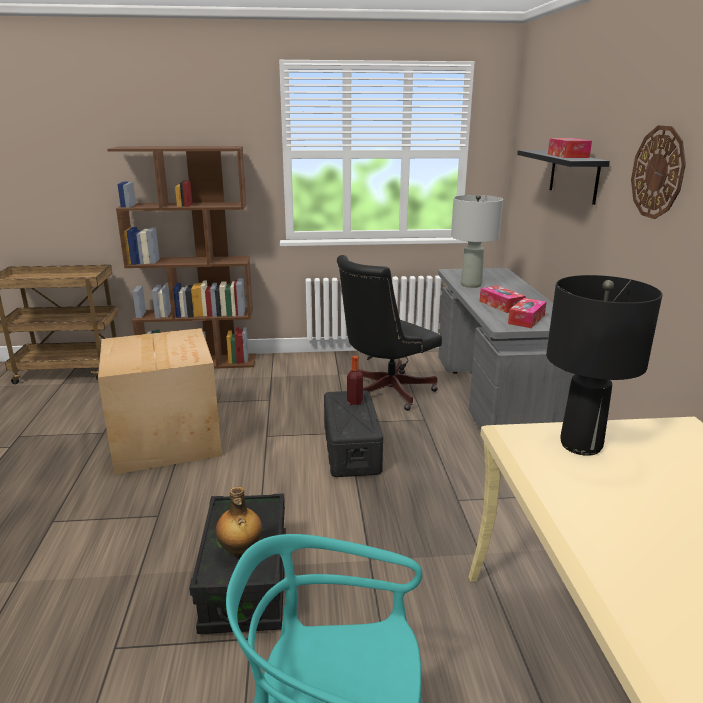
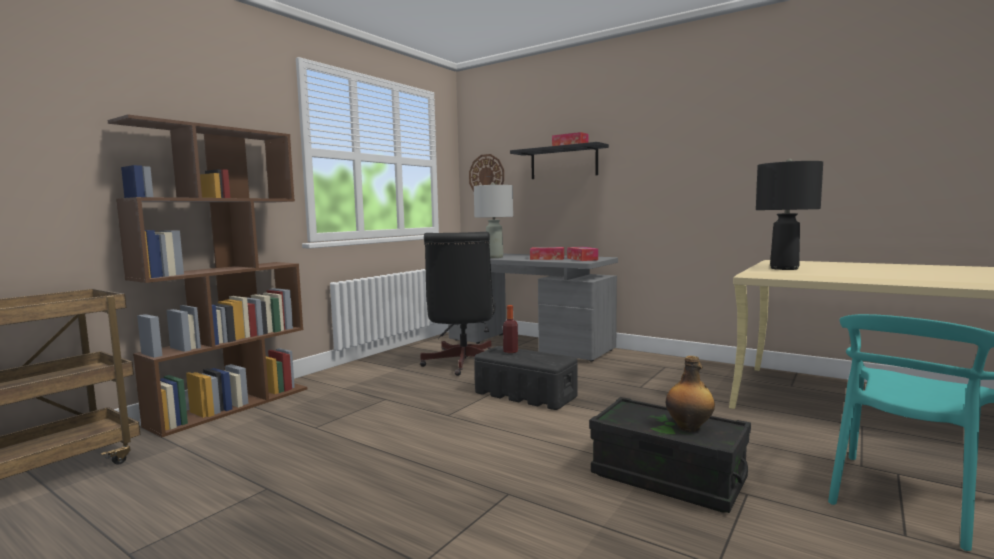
camera: 50 degrees left, 15 degrees down
(168, 438) = (362, 456): cardboard box -> none
(658, 172) = (666, 140): wall clock -> wall clock (486, 176)

